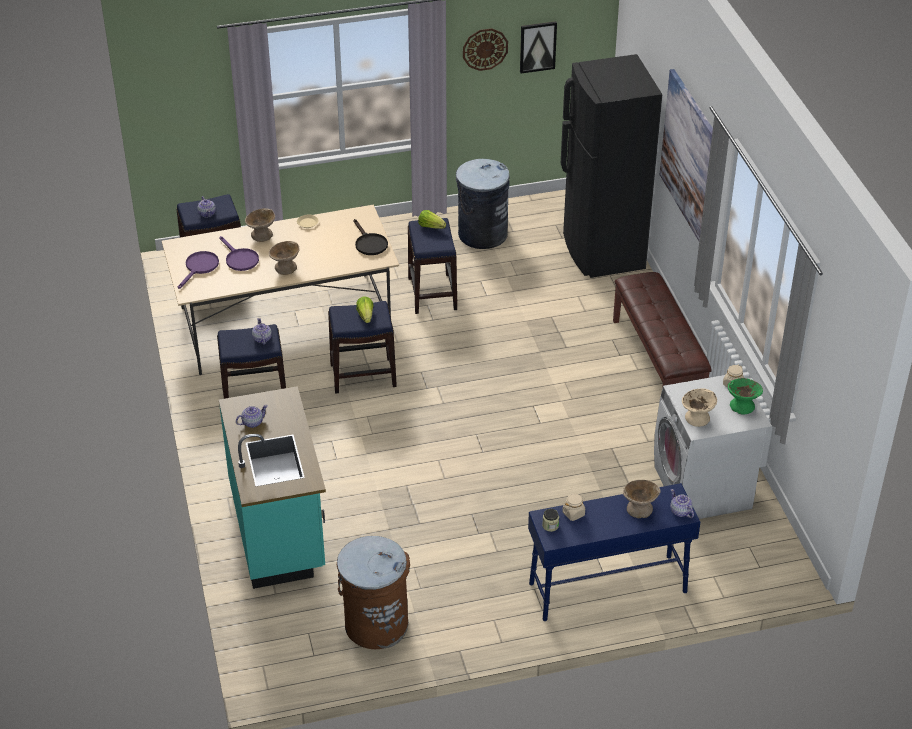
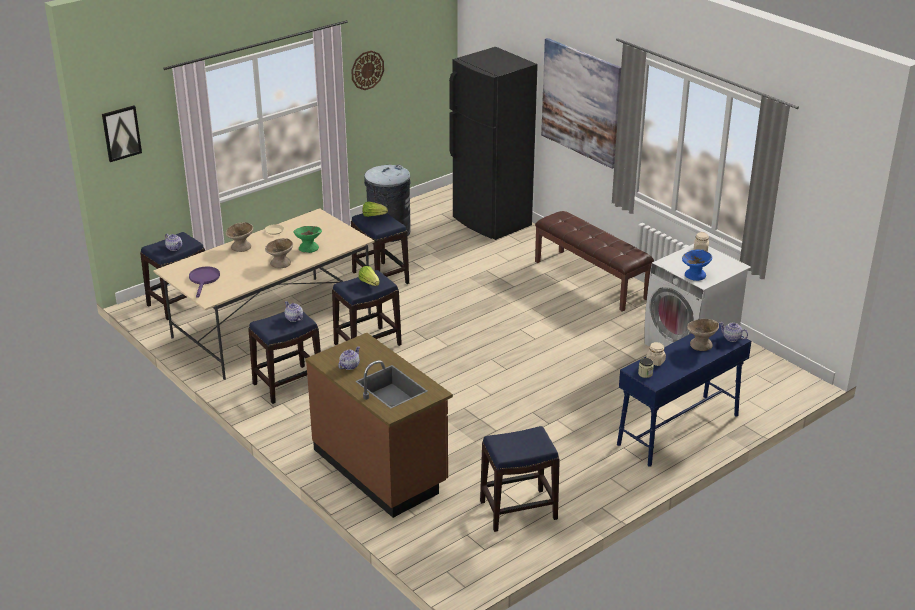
camera: 25 degrees left, 10 degrees down
(239, 259) = (235, 267): purple frying pan -> none
(279, 528) = (381, 468): turquoise counter -> brown counter
(369, 243) = (338, 233): black frying pan -> none
(376, 624) = (518, 510): brown trash can -> stool
(537, 46) = (404, 63): picture -> picture (121, 133)
(697, 418) = (695, 275): beige bowl -> blue bowl
(742, 406) = (719, 260): green bowl -> green bowl (308, 248)

